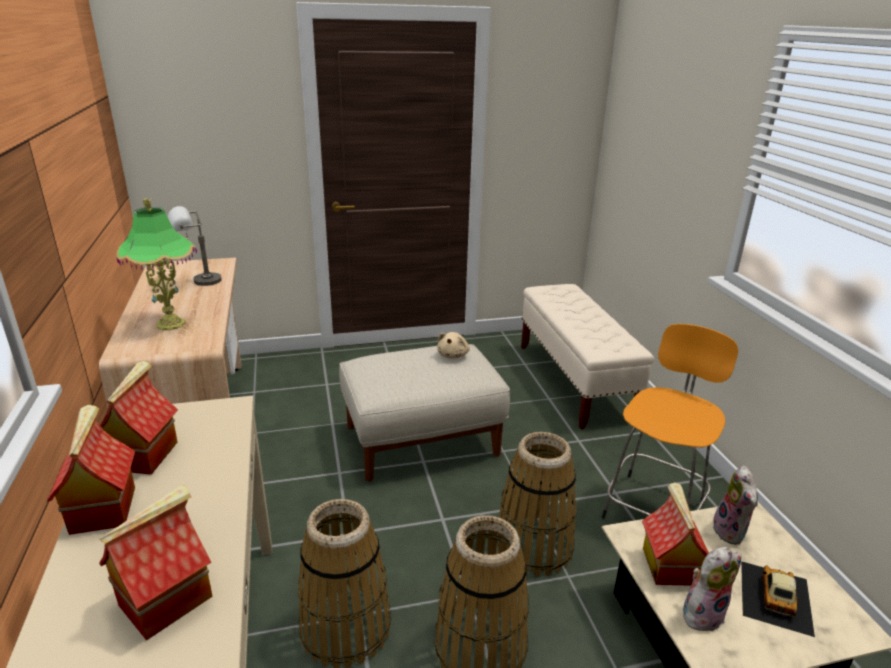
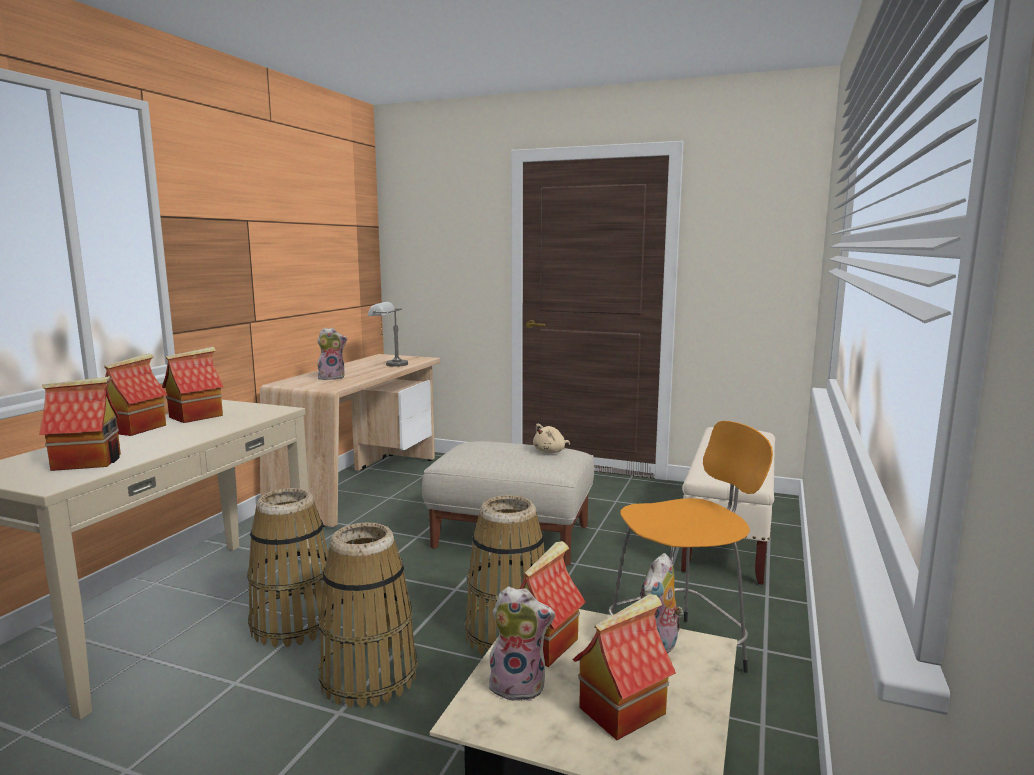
camera: 35 degrees right, 15 degrees down
(171, 324) = (332, 377): table lamp -> plush toy
(775, 597) = (622, 709): toy car -> toy house

